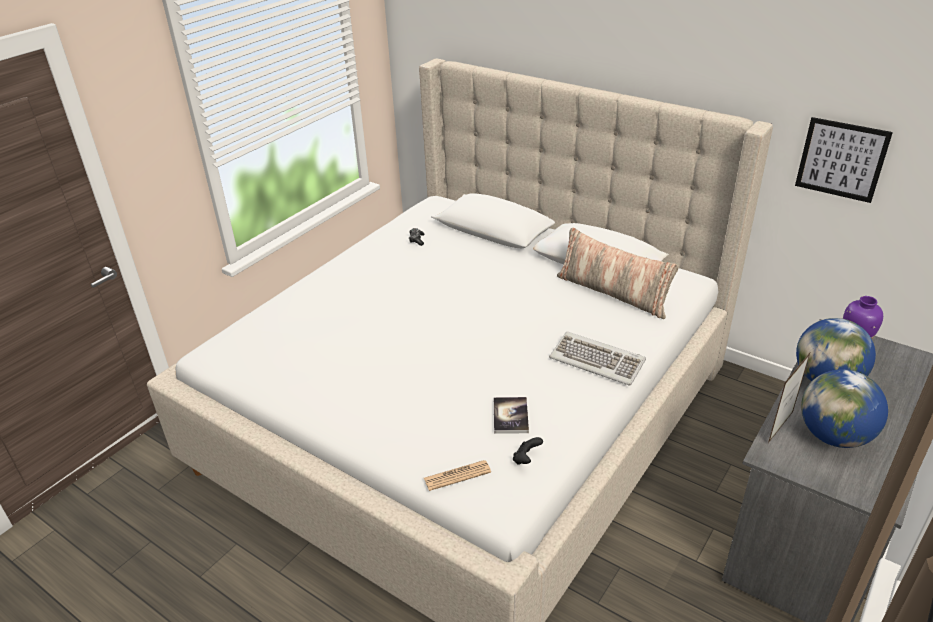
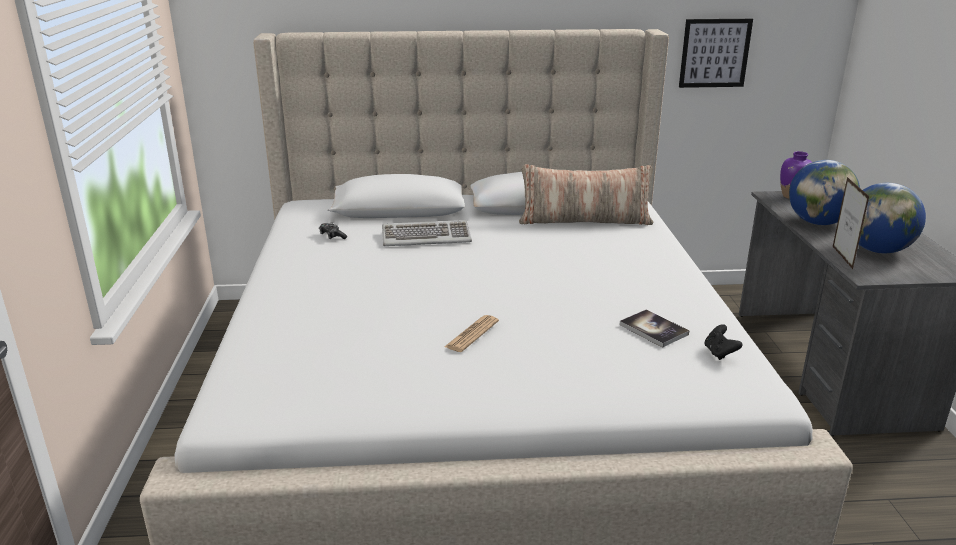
camera: 40 degrees left, 10 degrees down
(457, 475) = (688, 391): newspaper -> newspaper (472, 334)
(597, 360) = (652, 266): keyboard -> keyboard (426, 237)

